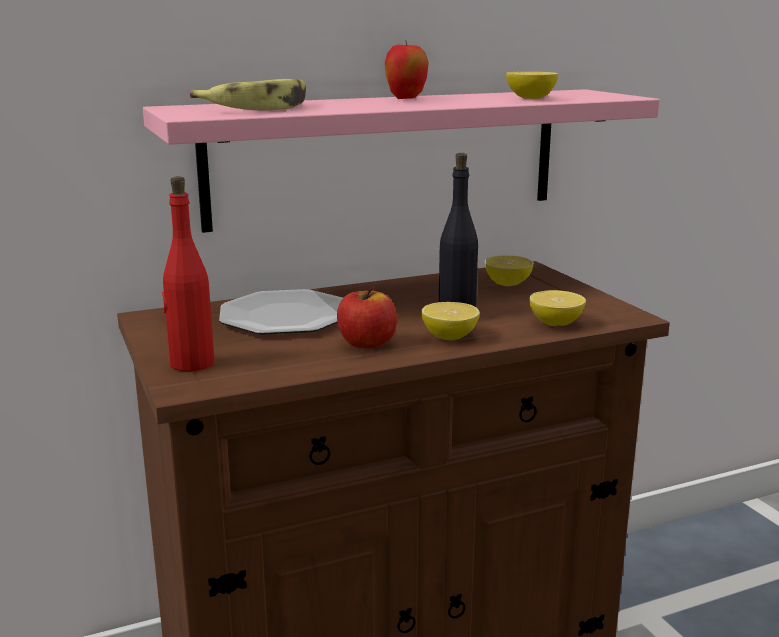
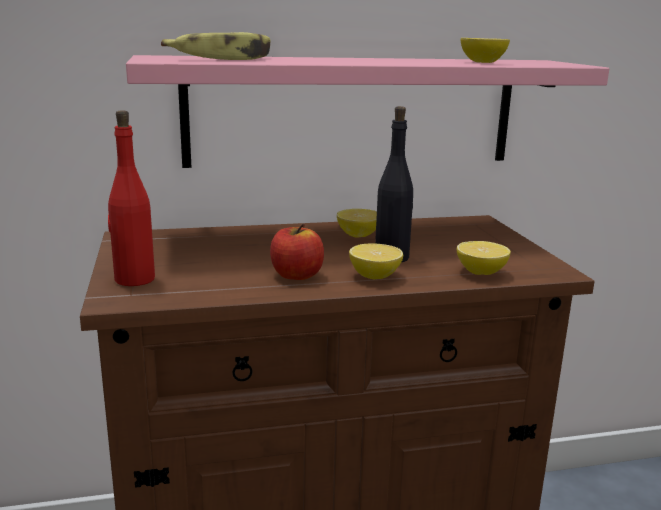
camera: 10 degrees right, 0 degrees up
(285, 316) = (239, 245): plate -> none
(406, 99) = (367, 59): apple -> none
(508, 284) = (453, 233): lemon -> lemon (358, 235)

